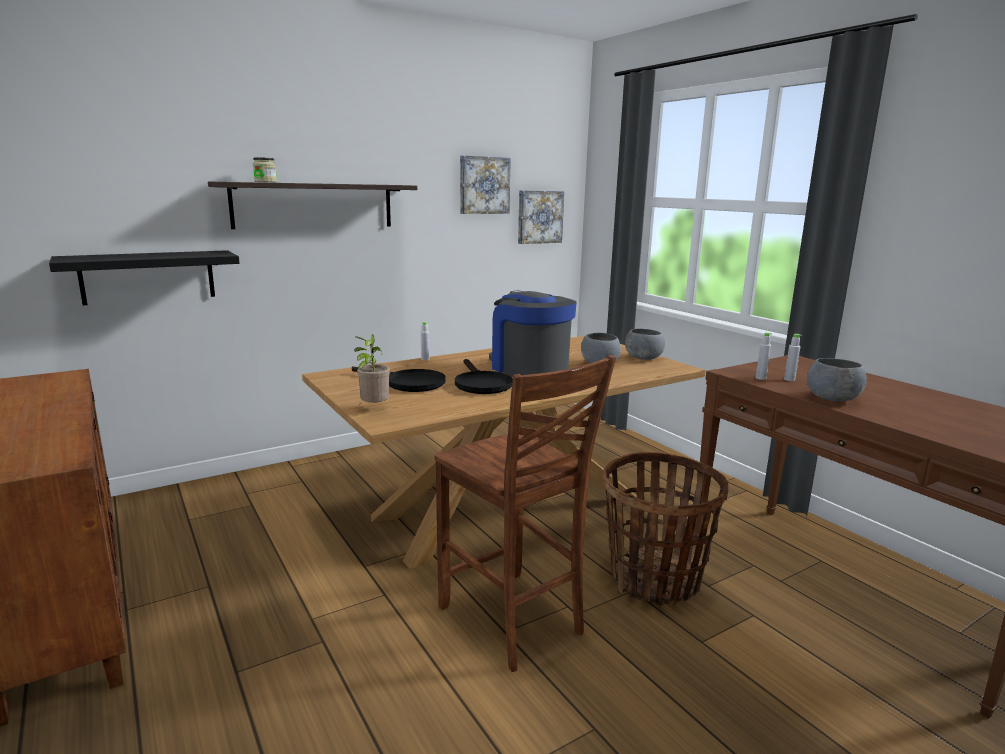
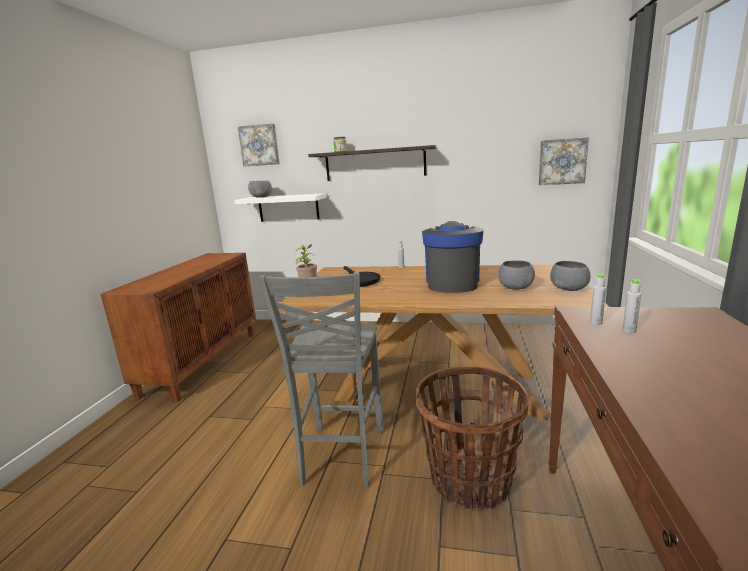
camera: 45 degrees right, 0 degrees up
(148, 277) = (288, 207): black shelf -> white shelf
(481, 384) = (396, 287): black frying pan -> none
(483, 185) = (505, 139): picture -> picture (259, 145)
(512, 621) = (341, 457): brown chair -> grey chair
(833, 399) = (630, 361): grey bowl -> grey bowl (261, 197)

